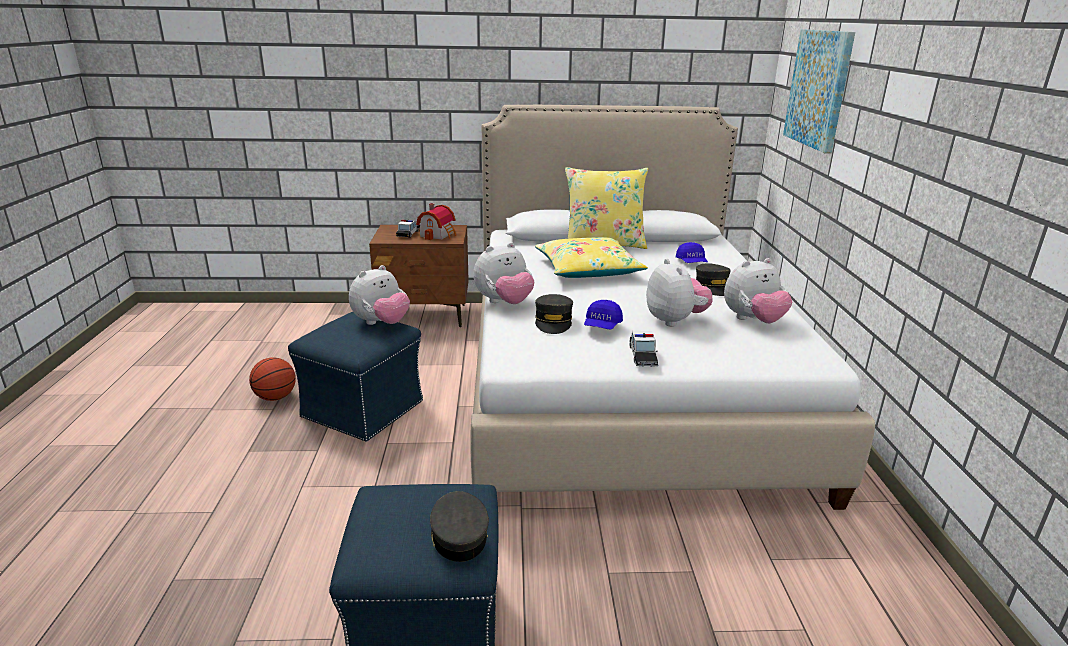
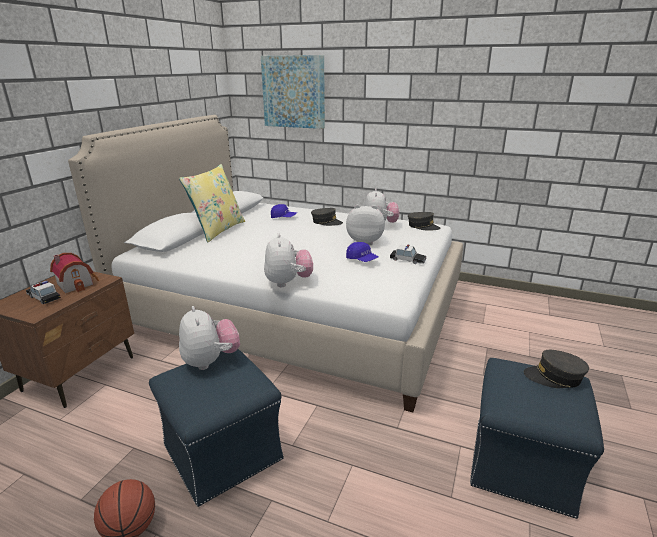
camera: 65 degrees left, 0 degrees up
(553, 322) = (344, 272): grey cap -> grey cap (423, 226)
(588, 270) = (259, 244): yellow pillow -> none

